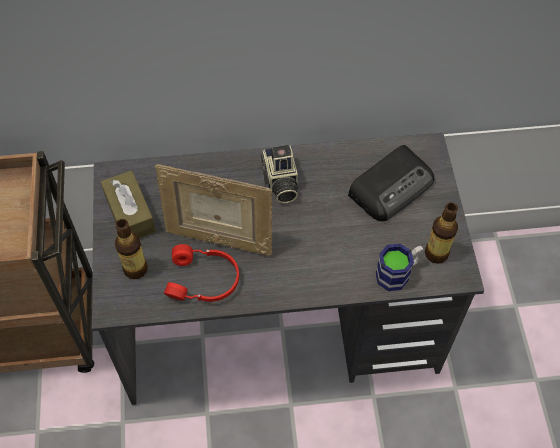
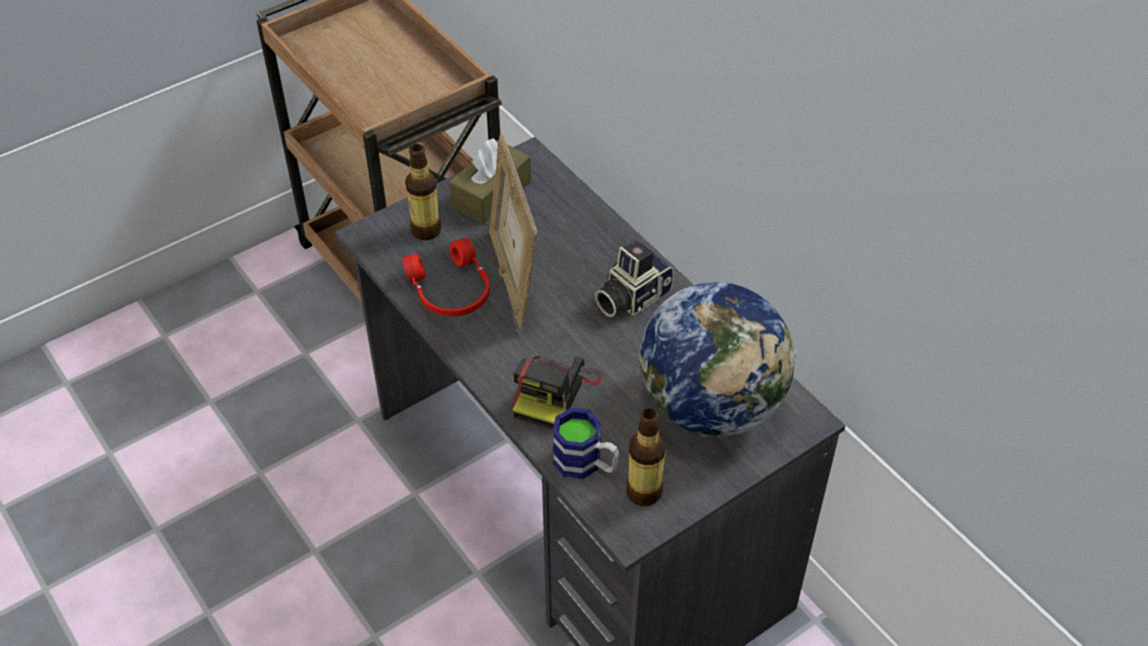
camera: 60 degrees right, 10 degrees down
(331, 262) = (554, 392): none -> camera
(392, 186) = (712, 405): radio -> globe

